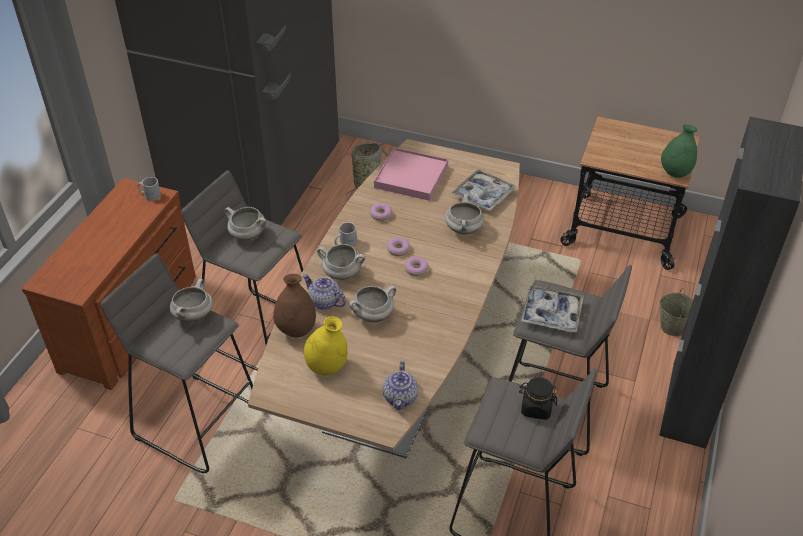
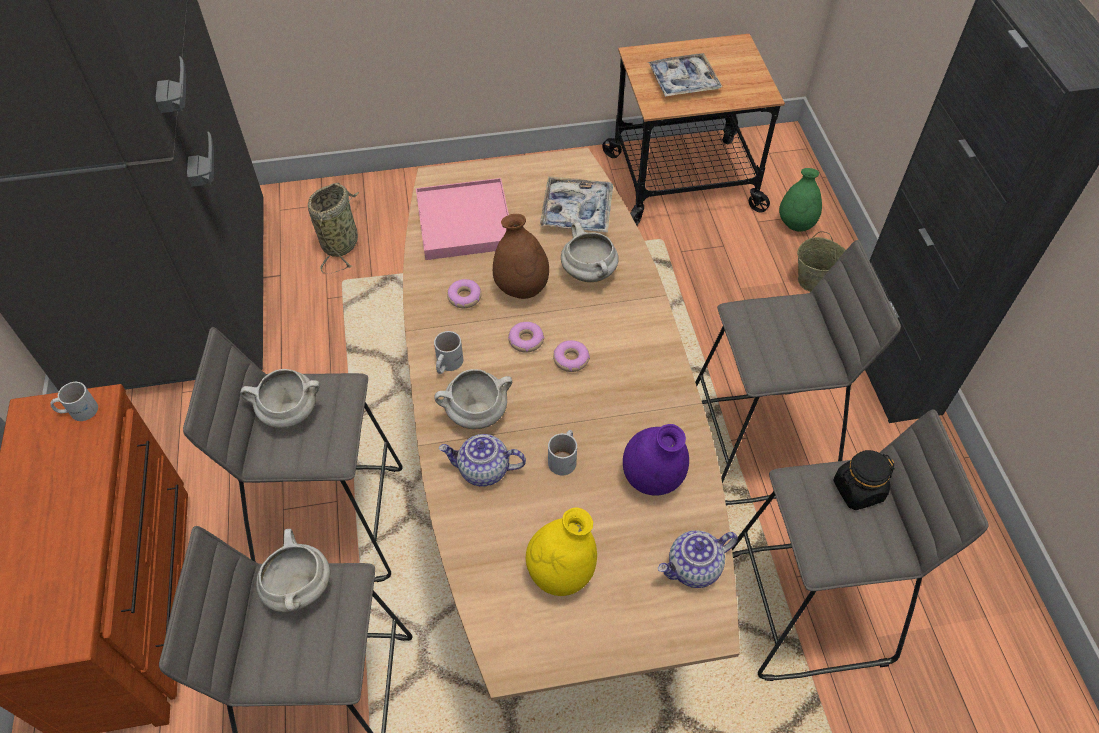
camera: 30 degrees left, 10 degrees up
(296, 329) = (475, 535): brown vase -> brown vase (521, 288)
(373, 315) = (565, 458): white cooking pot -> white mug
(401, 398) = (694, 568): teapot -> teapot turned 90 degrees clockwise
(414, 346) = (652, 478): none -> purple vase
(551, 313) = (776, 345): tray -> tray (683, 82)
(675, 172) = (758, 90): green vase -> green vase (796, 224)

